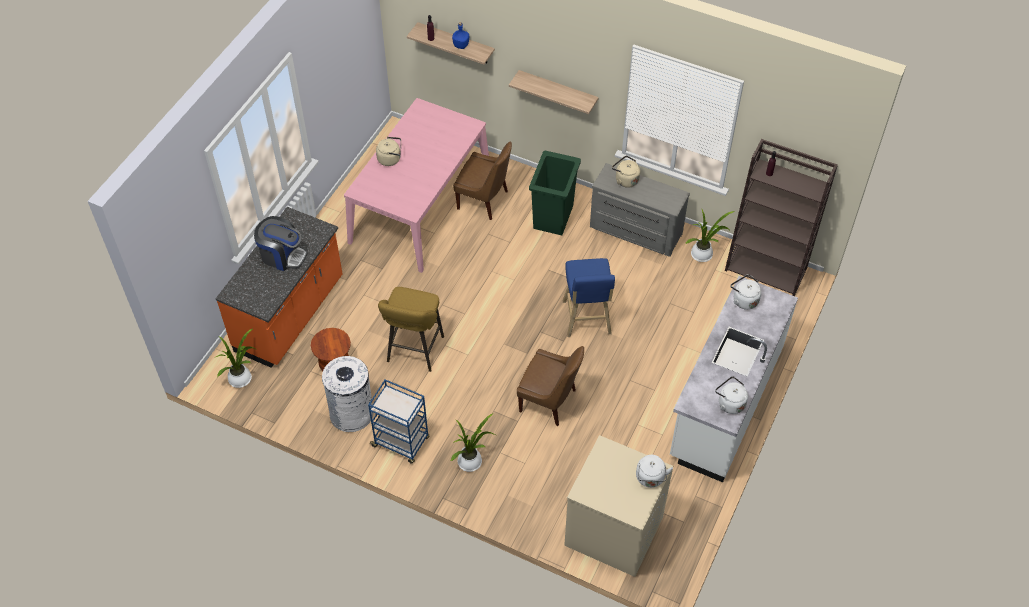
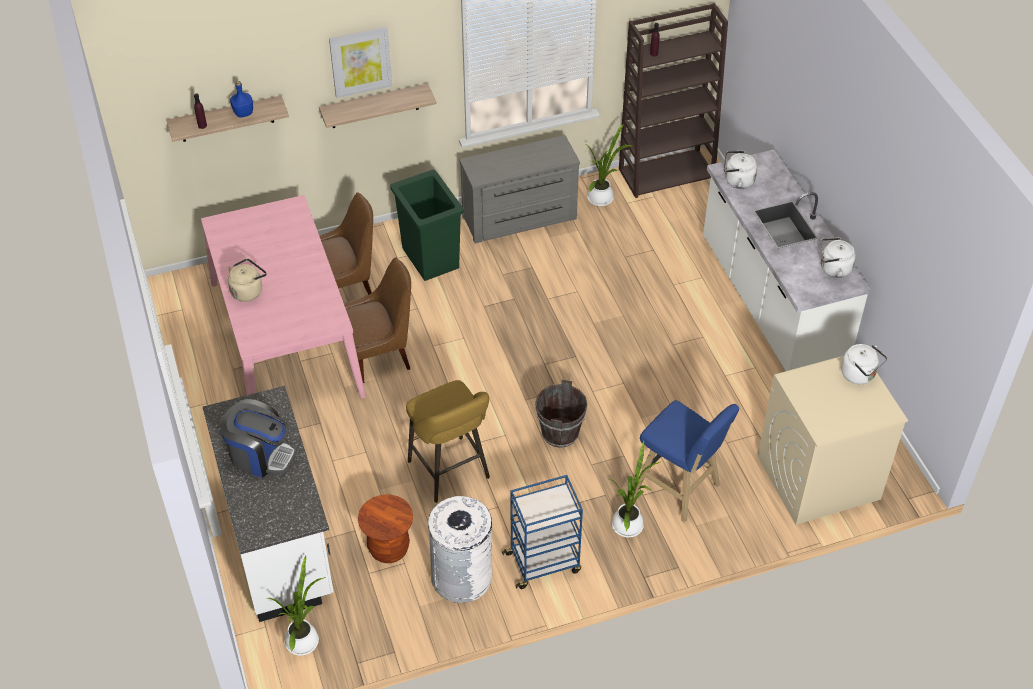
camera: 45 degrees left, 5 degrees down
(282, 255) = (261, 455): coffee machine -> coffee machine turned 45 degrees clockwise
(290, 315) = (279, 539): orange counter -> white counter
(498, 378) = (560, 433): none -> brown bucket
(550, 401) = (630, 416): brown chair -> brown chair (380, 355)
(552, 55) = (360, 61): none -> picture
(586, 320) = (573, 323): blue stool -> blue stool (680, 489)
(625, 180) = (496, 161): beige kettle -> none

